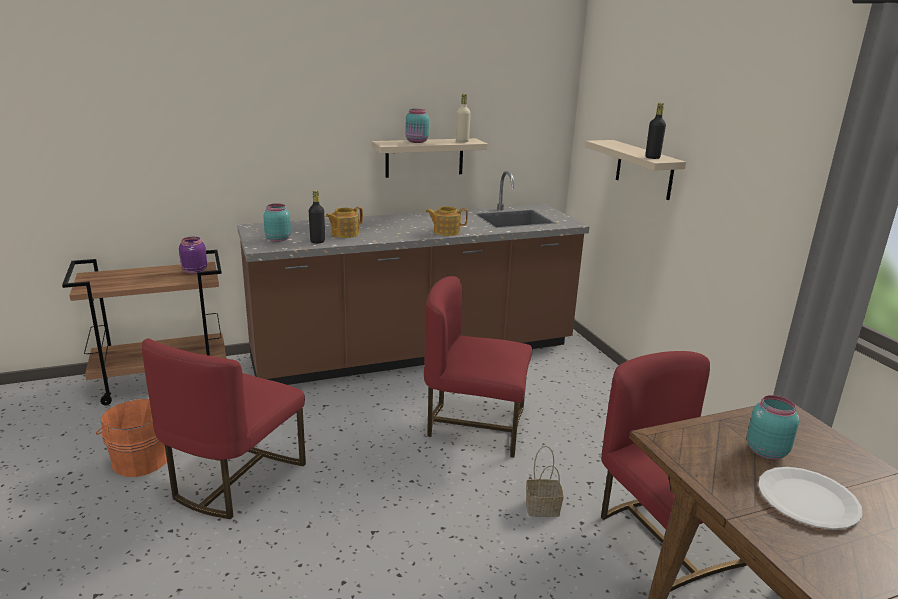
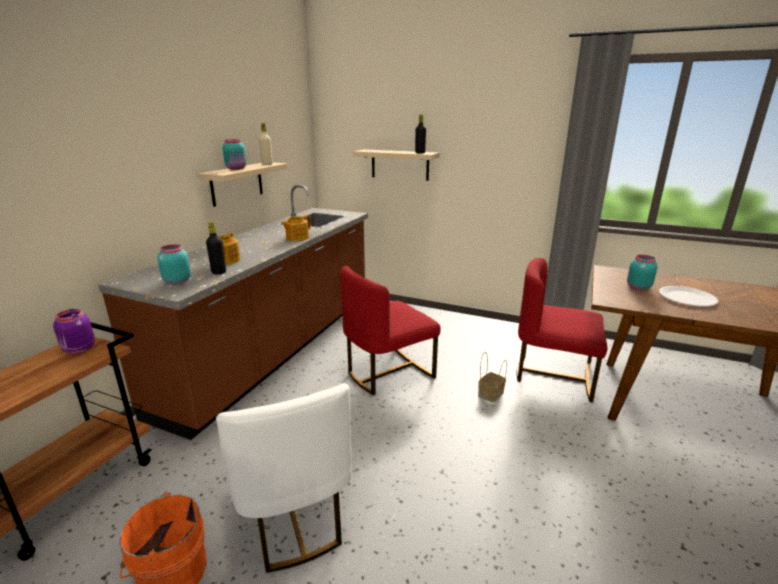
camera: 45 degrees left, 0 degrees up
(234, 479) = (292, 515): red chair -> white chair

